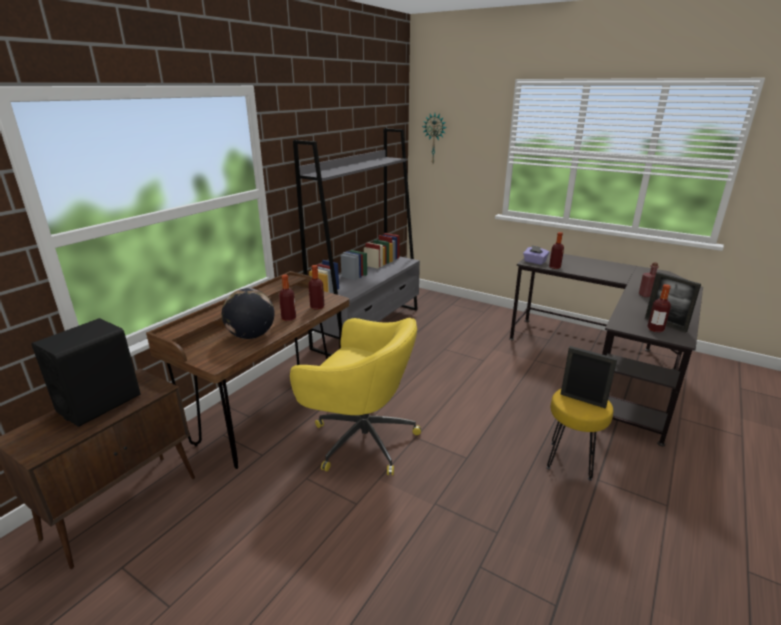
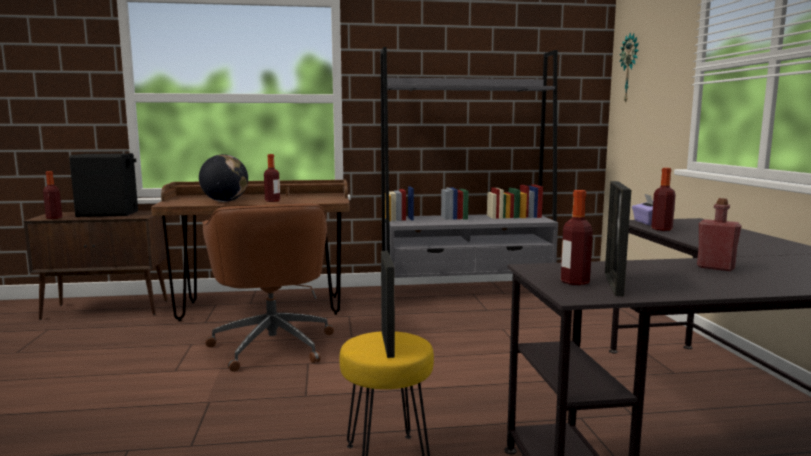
camera: 50 degrees right, 15 degrees down
(317, 307) = (309, 201): bottle -> bottle (54, 218)
(361, 439) = (272, 344): yellow office chair -> brown office chair

